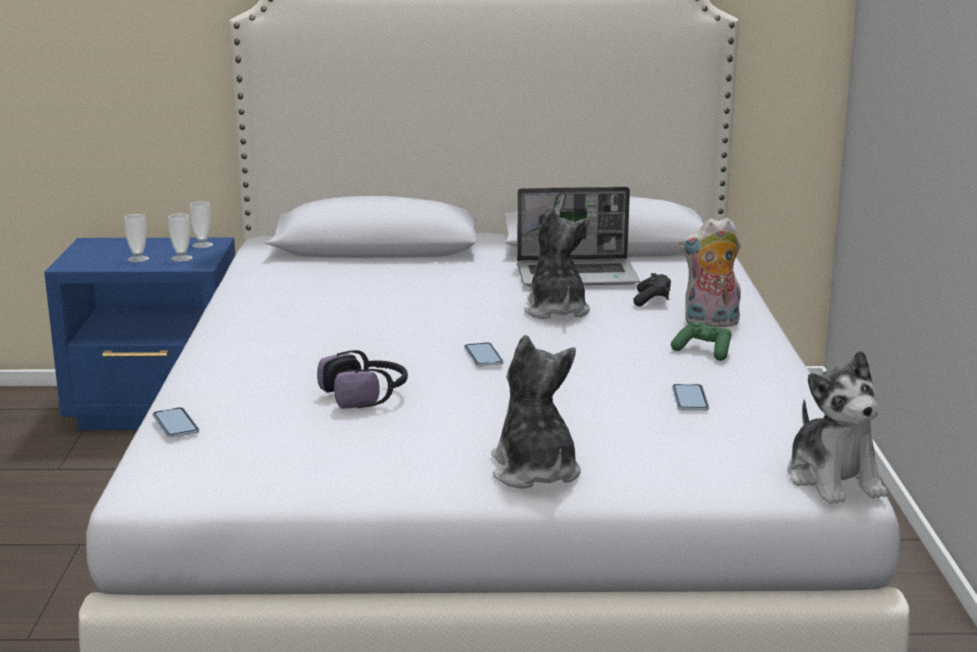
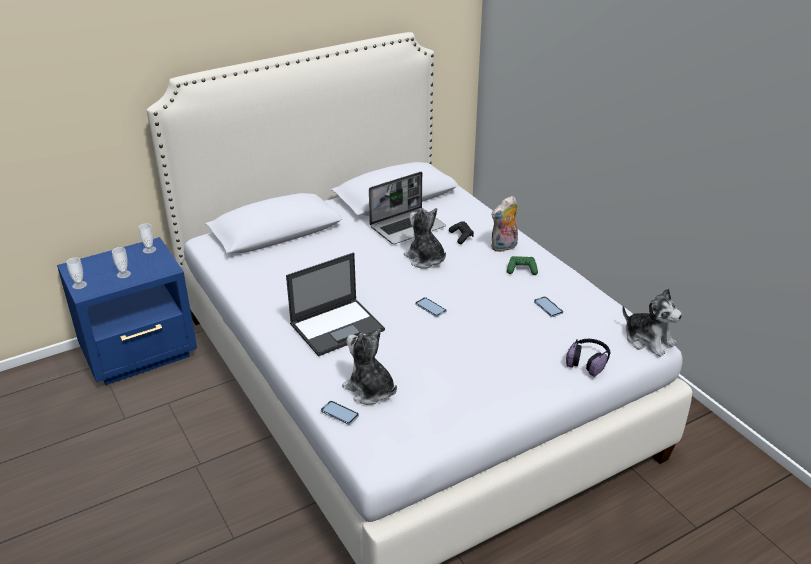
camera: 30 degrees left, 15 degrees up
(181, 258) = (150, 266): cup -> cup (79, 285)
(313, 344) = (338, 327): none -> laptop
(366, 395) = (411, 358): headphones -> headphones (588, 362)
(534, 472) = (534, 382): plush toy -> plush toy (370, 390)

